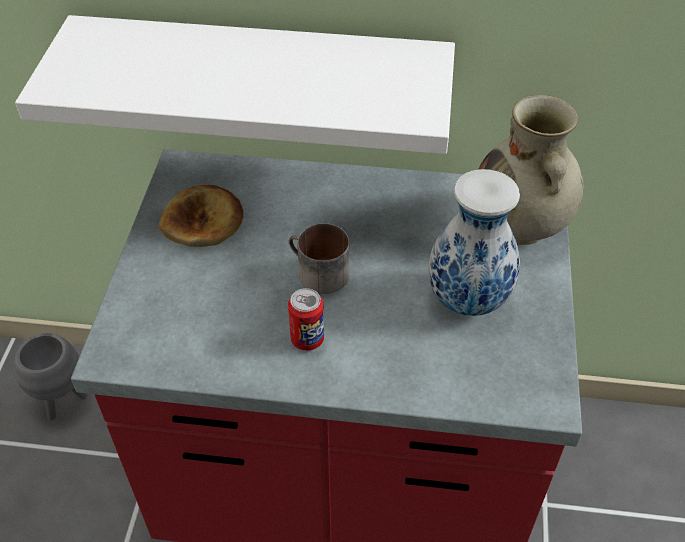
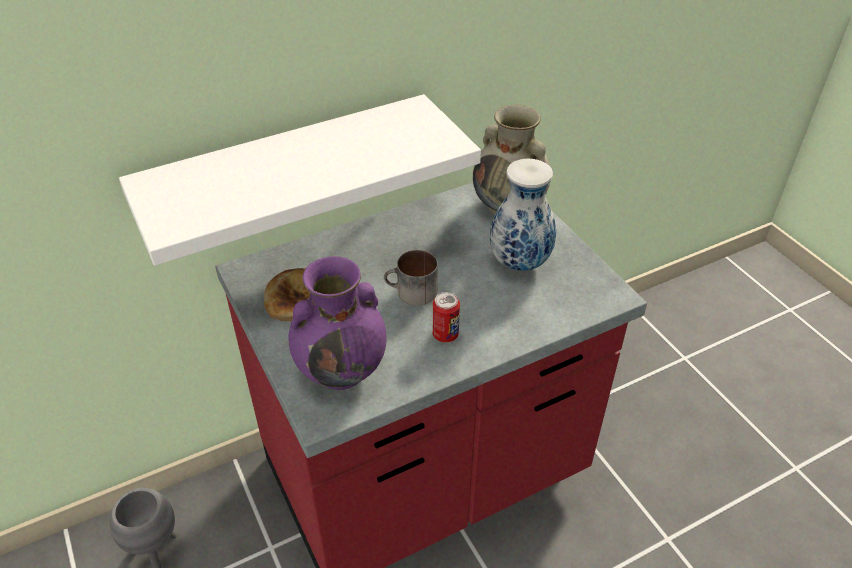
camera: 35 degrees left, 5 degrees down
(174, 319) = (342, 369): none -> purple vase

